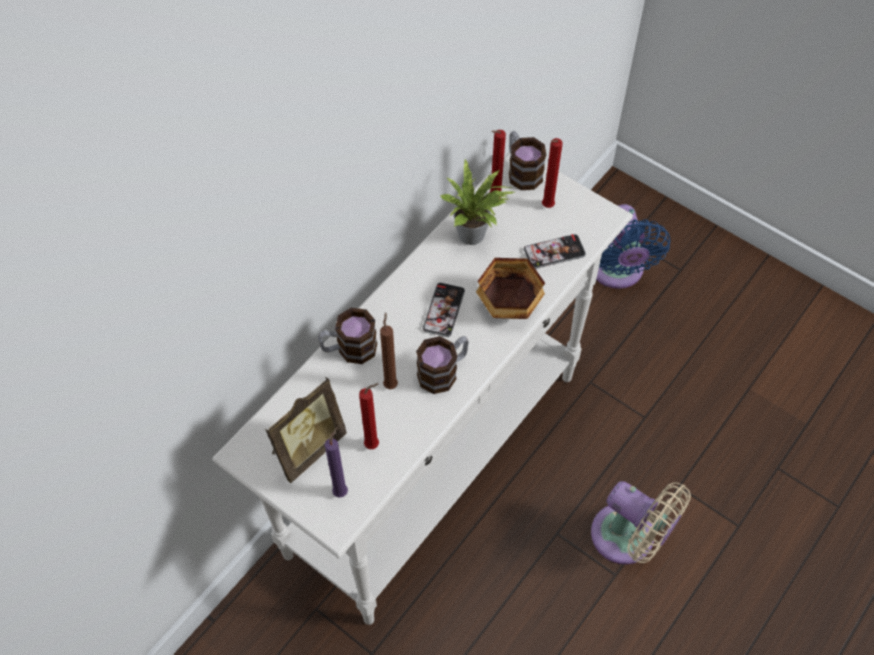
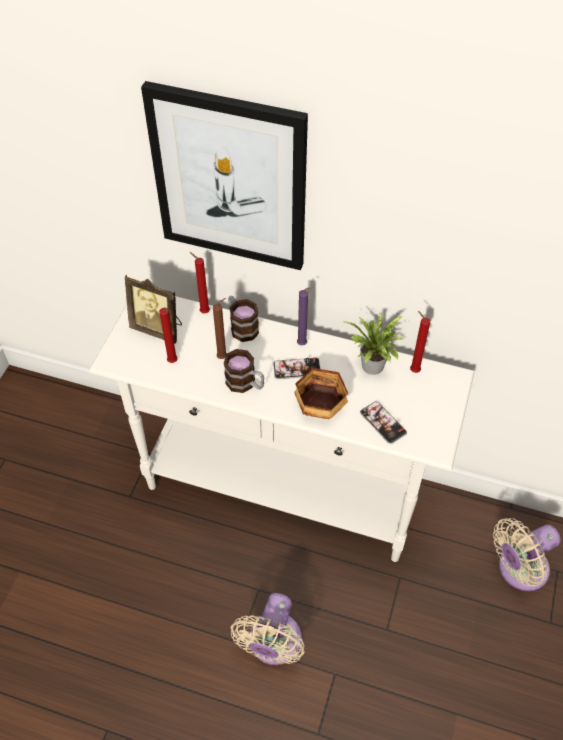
camera: 70 degrees right, 5 degrees down
(278, 203) = (230, 179): none -> picture
(342, 490) = (134, 356): purple candle -> purple candle (303, 344)
(521, 171) = (450, 381): mug -> none
(546, 207) = (424, 406): red candle -> red candle (203, 312)
(617, 271) = (518, 570): blue fan -> beige fan

